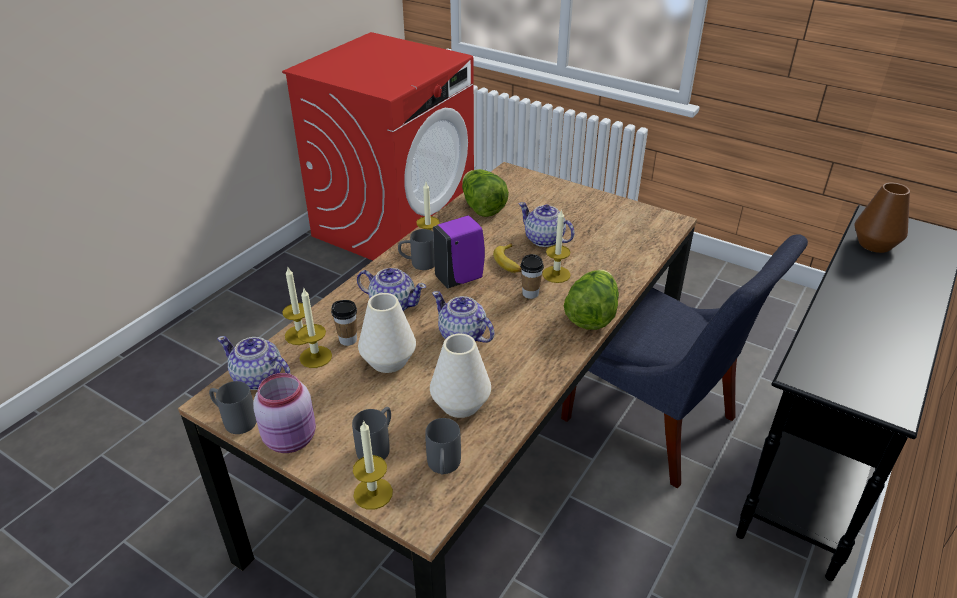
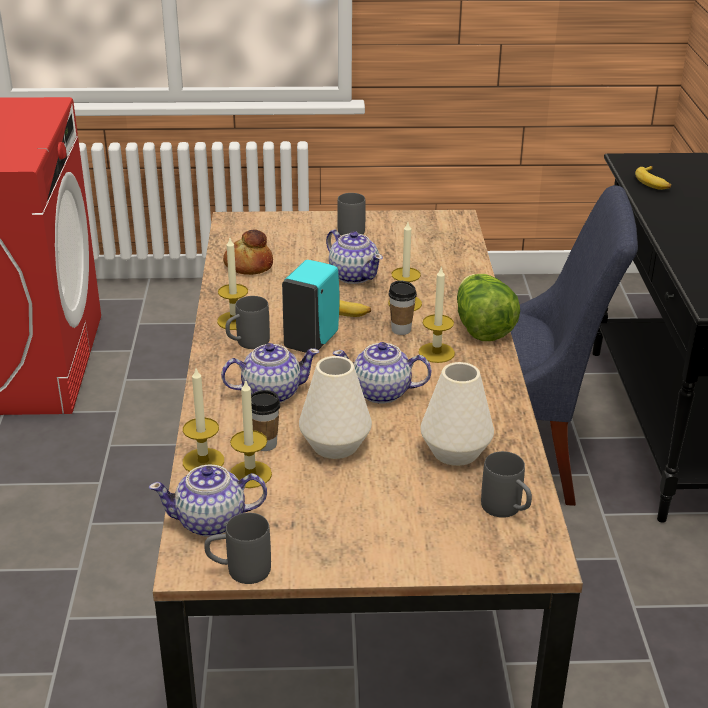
camera: 35 degrees left, 5 degrees down
(292, 439) = (327, 557): pink jar -> none
(373, 493) = (470, 562): candle -> candle (436, 353)
(377, 446) = (422, 522): grey mug -> grey mug (350, 228)
(461, 278) = (312, 341): purple soap dispenser -> turquoise soap dispenser
(482, 208) = (248, 265): lettuce -> bread
(544, 240) = (354, 275): teapot -> teapot turned 135 degrees counterclockwise
(875, 244) = (653, 182): brown vase -> banana

